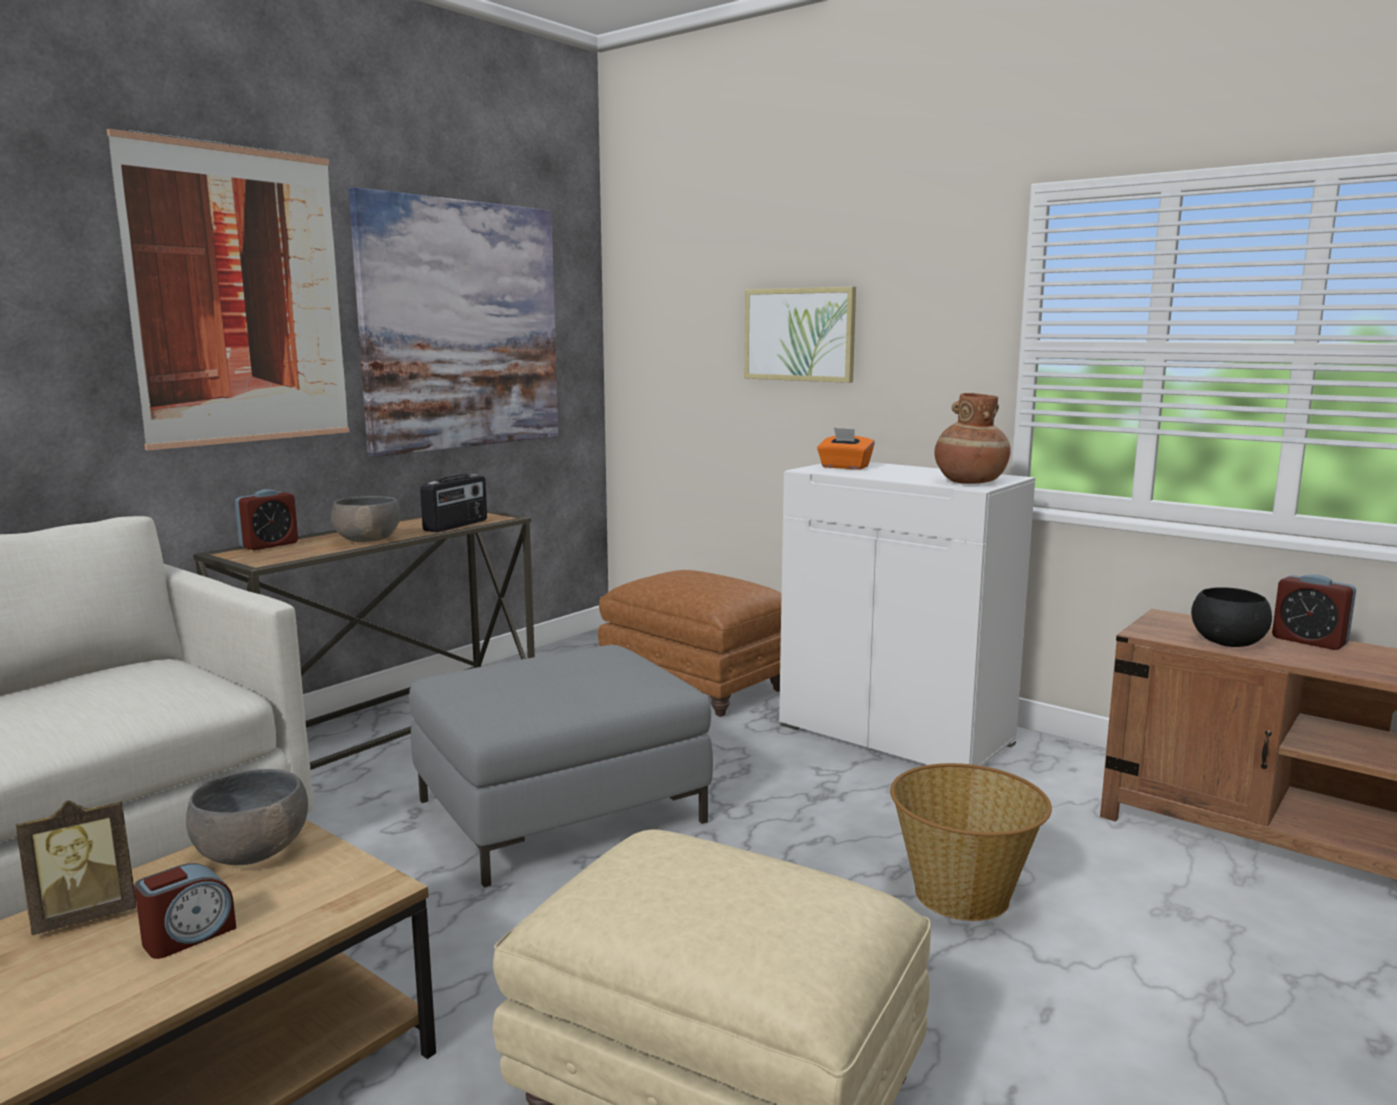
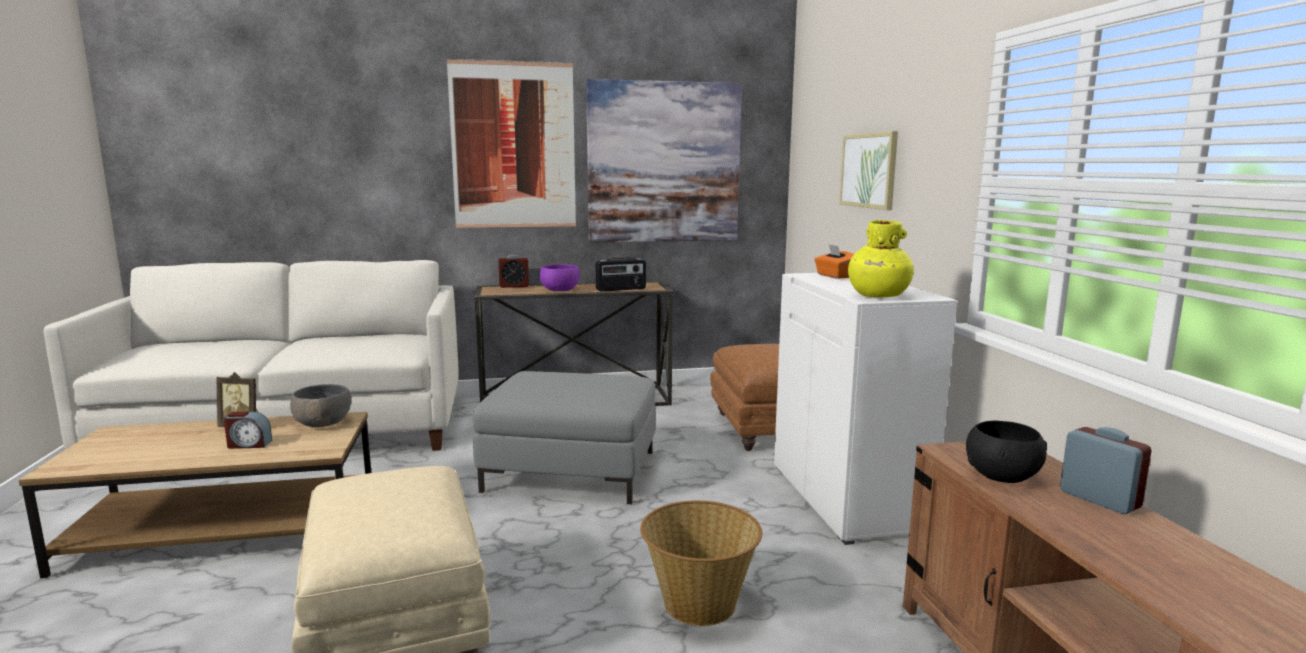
camera: 40 degrees right, 0 degrees up
(367, 540) = (559, 290): grey bowl -> purple bowl
(969, 482) = (878, 296): brown vase -> yellow vase
(1309, 641) = (1099, 499): alarm clock -> alarm clock turned 150 degrees clockwise

